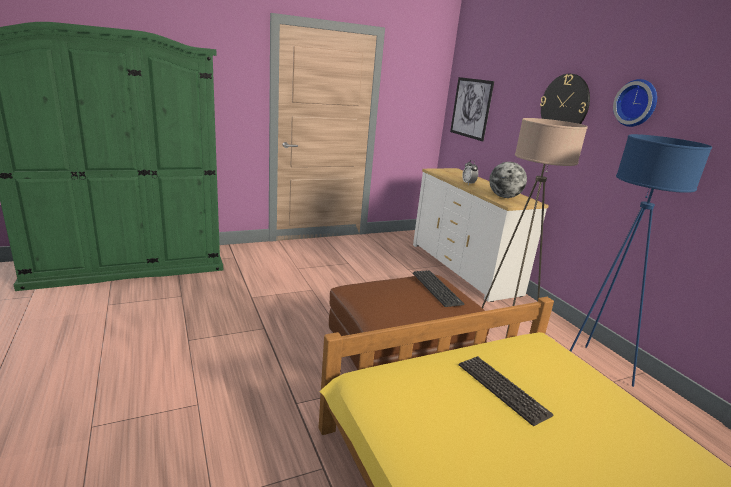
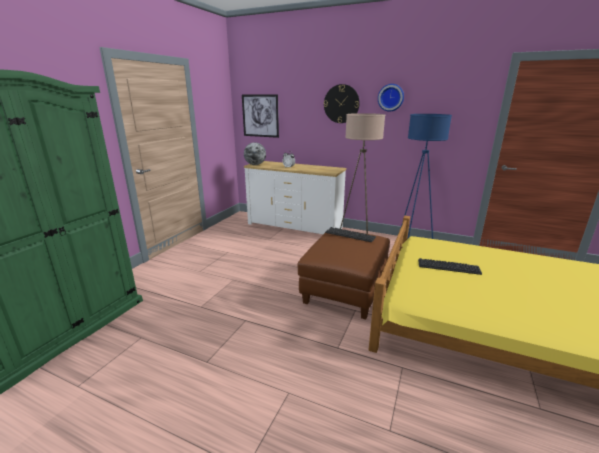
camera: 40 degrees left, 0 degrees up
(504, 197) = (321, 169): globe -> globe (255, 165)

